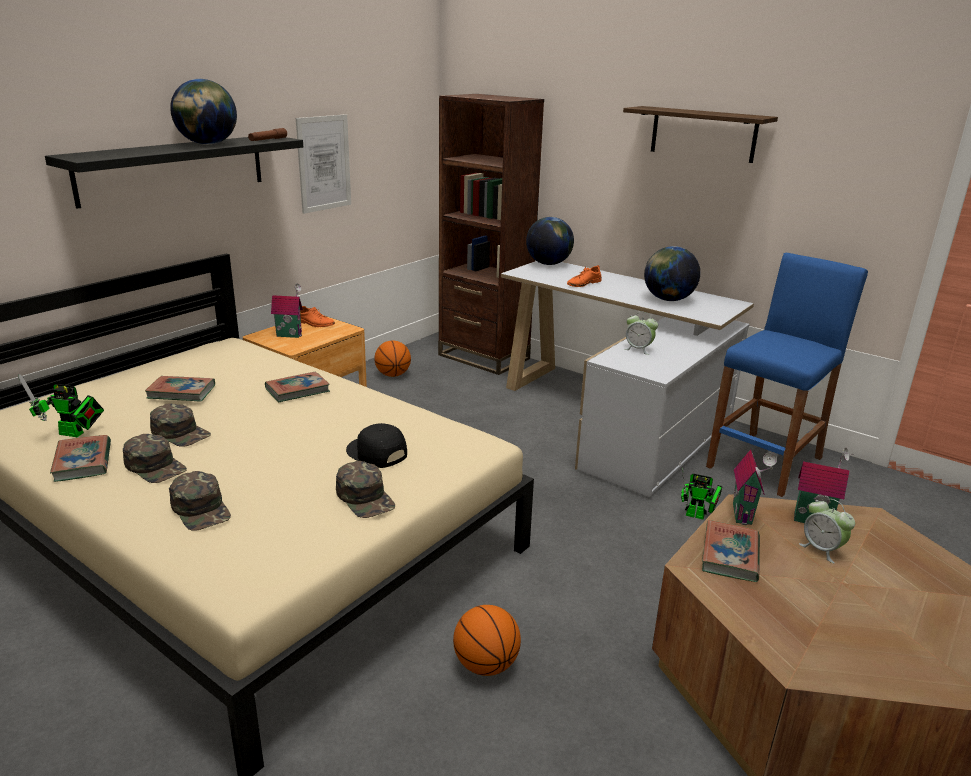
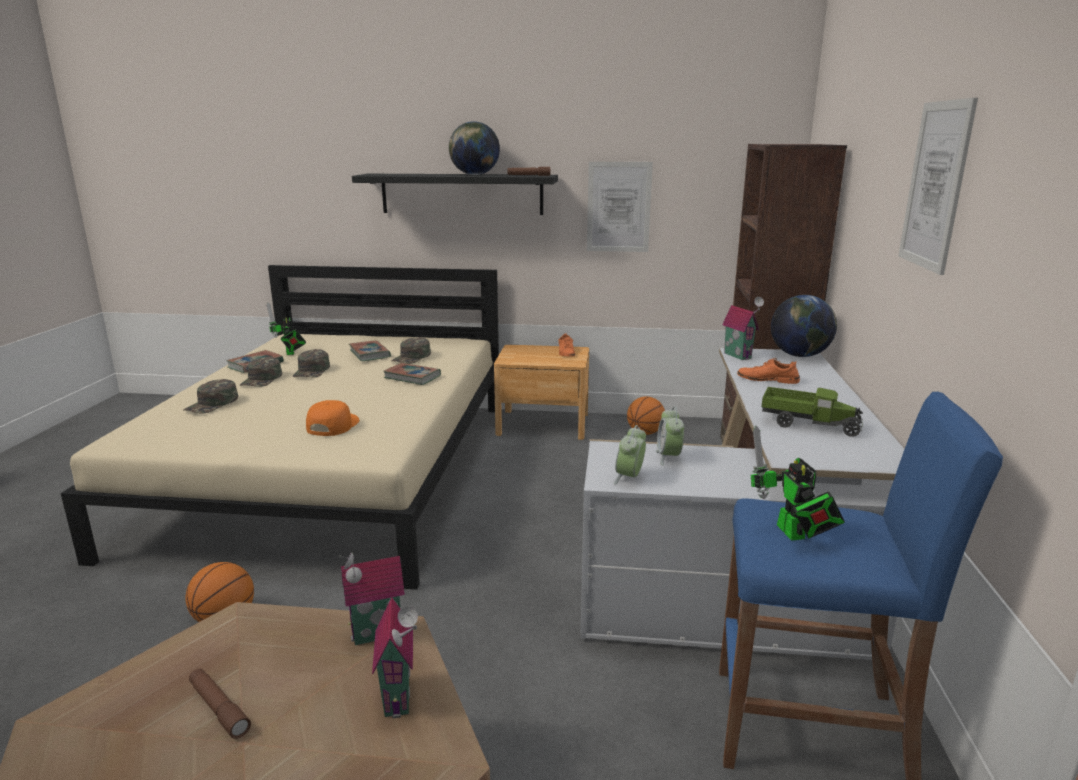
camera: 60 degrees right, 5 degrees down
(289, 334) = (531, 353): toy house -> toy house (739, 355)
(365, 497) = (254, 440): green cap -> green cap (412, 357)
(376, 453) = (332, 425): black cap -> orange cap
(668, 299) = (809, 424): globe -> toy truck
(698, 516) = (583, 691): toy robot -> toy robot (793, 534)
(703, 134) = (935, 185): shelf -> picture
(730, 555) = (273, 640): book -> none
(803, 588) = (219, 708): none -> brown flashlight
(821, 549) = (321, 714): alarm clock -> alarm clock (629, 478)

